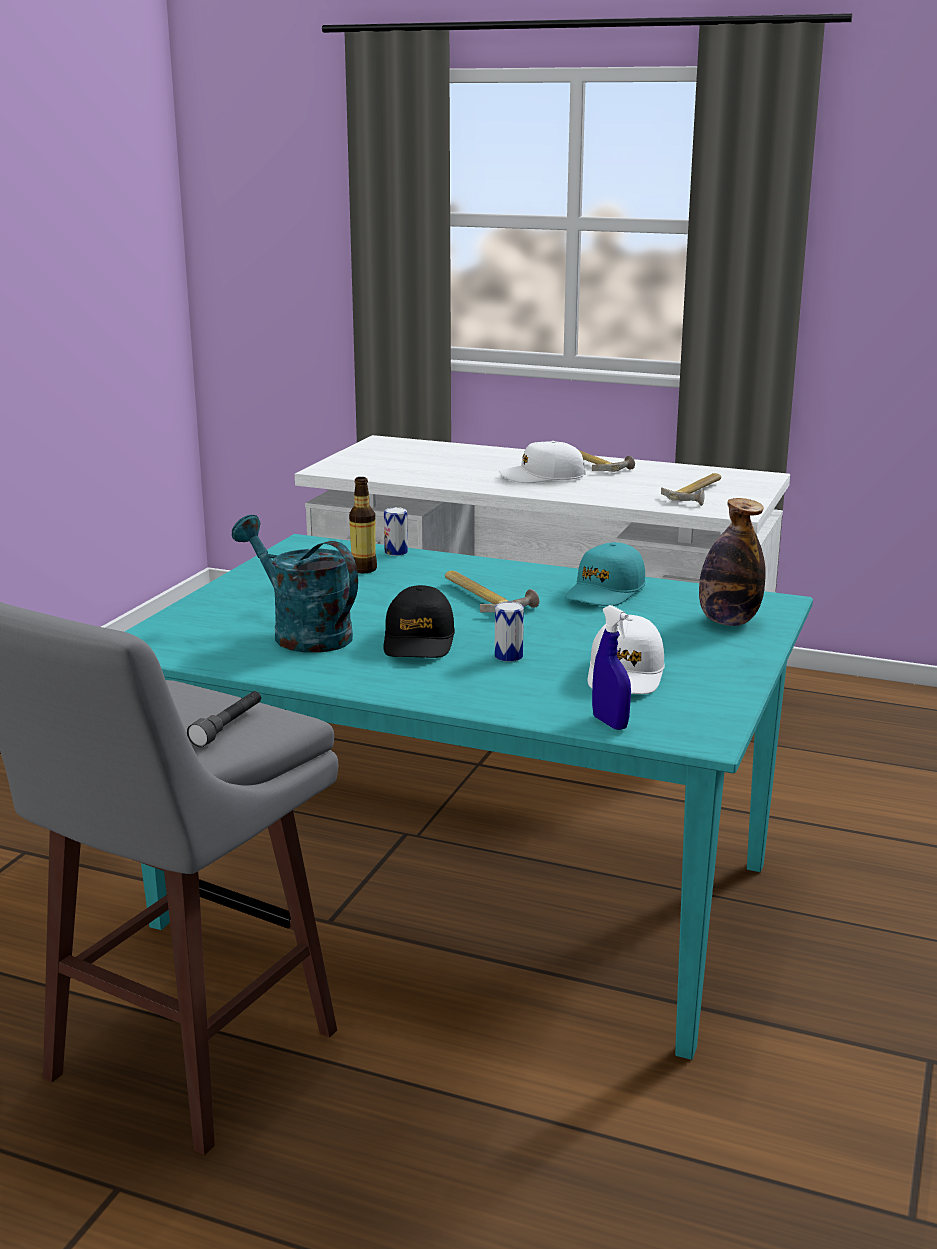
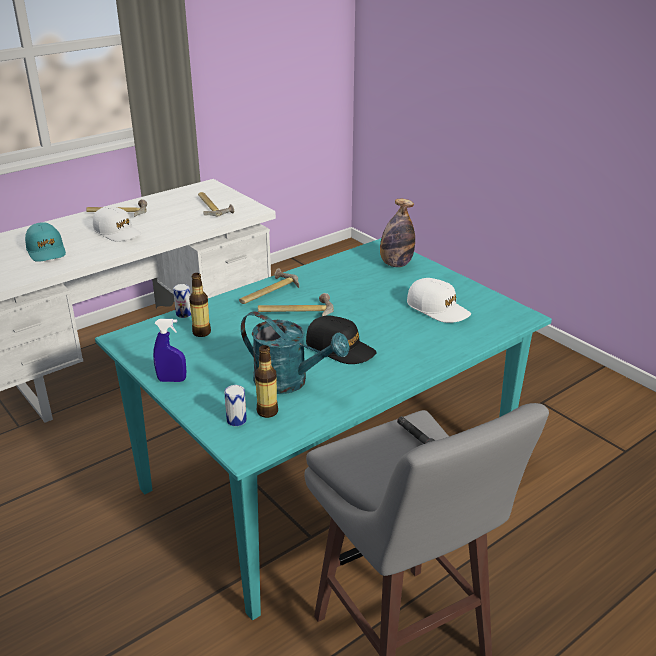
camera: 60 degrees left, 10 degrees up
(223, 638) = (267, 411): none -> bottle
(302, 633) = (289, 382): turquoise watering can -> turquoise watering can turned 135 degrees counterclockwise
(508, 656) = (387, 330): can -> can (236, 420)
(513, 574) = (267, 292): none -> hammer
(542, 477) = (117, 232): white cap -> white cap turned 75 degrees counterclockwise
(605, 591) = (324, 278): turquoise cap -> turquoise cap (46, 250)
(610, 723) = (492, 331): blue spray bottle -> blue spray bottle (172, 380)

